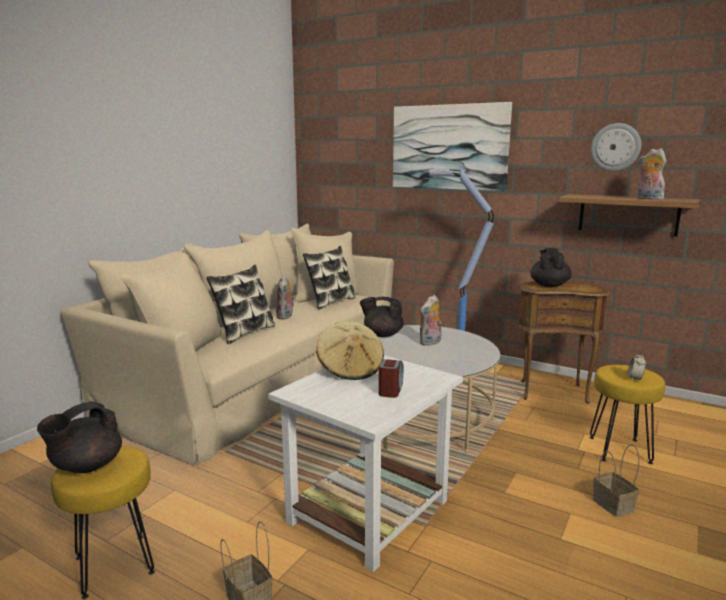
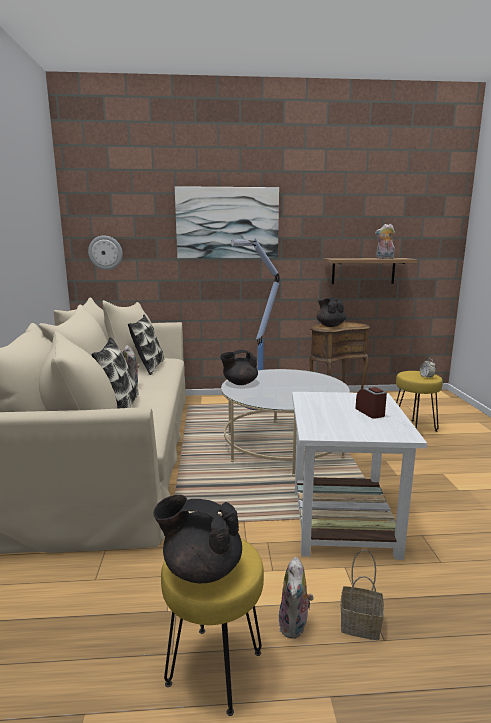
camera: 35 degrees left, 0 degrees up
(86, 466) = (201, 569): black teapot -> black teapot turned 105 degrees clockwise
(350, 369) = (315, 407): beige hat -> none
(430, 343) = (283, 381): plush toy -> plush toy (295, 625)
(614, 505) = (454, 460): basket -> none
(615, 147) = (353, 223): wall clock -> wall clock (105, 252)

